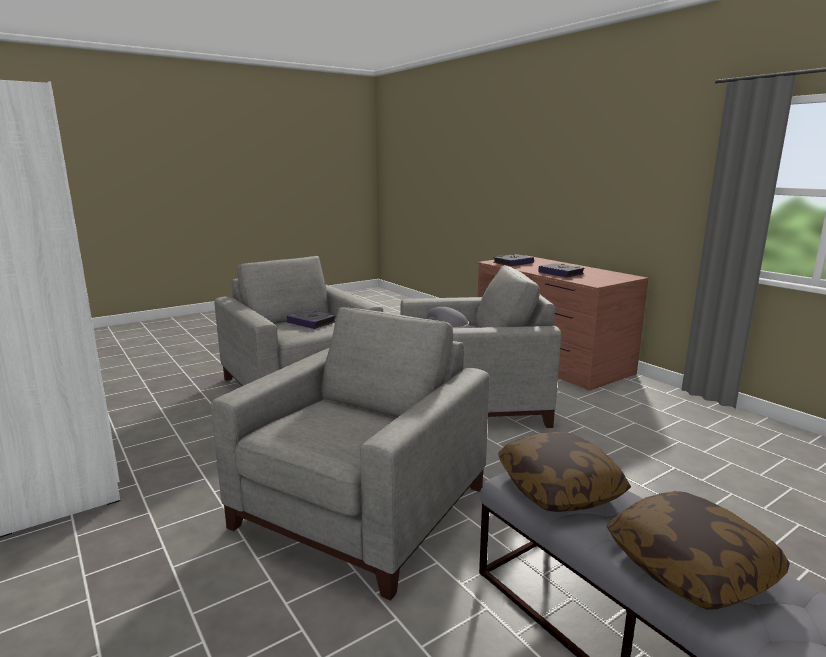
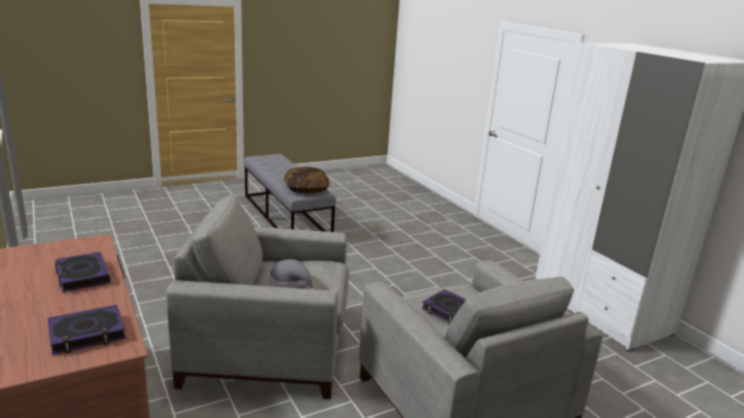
camera: 175 degrees left, 5 degrees up
(361, 509) = (386, 269): grey armchair -> none
(689, 568) = (286, 171): pillow -> none

